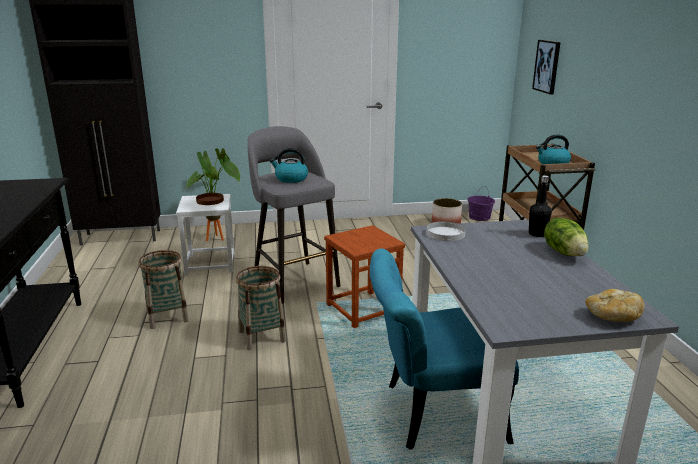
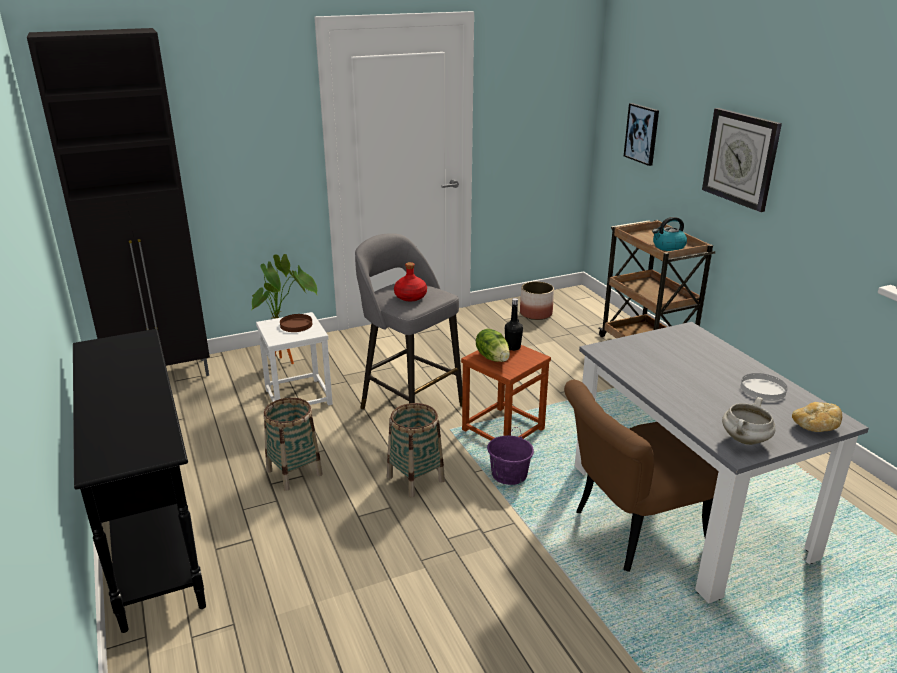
camera: 15 degrees left, 5 degrees up
(290, 179) = (411, 297): kettle -> red bottle
(431, 413) = (628, 532): turquoise chair -> brown chair
(445, 233) = (618, 352): white plate -> white plate (762, 389)
(479, 217) = (565, 297): purple bucket -> purple bucket (509, 474)
(521, 318) = (745, 440): none -> white cooking pot
(537, 234) = (702, 341): black bottle -> black bottle (513, 347)
(564, 252) = (738, 360): lettuce -> lettuce (493, 357)
(622, 76) = (741, 158): none -> wall clock

